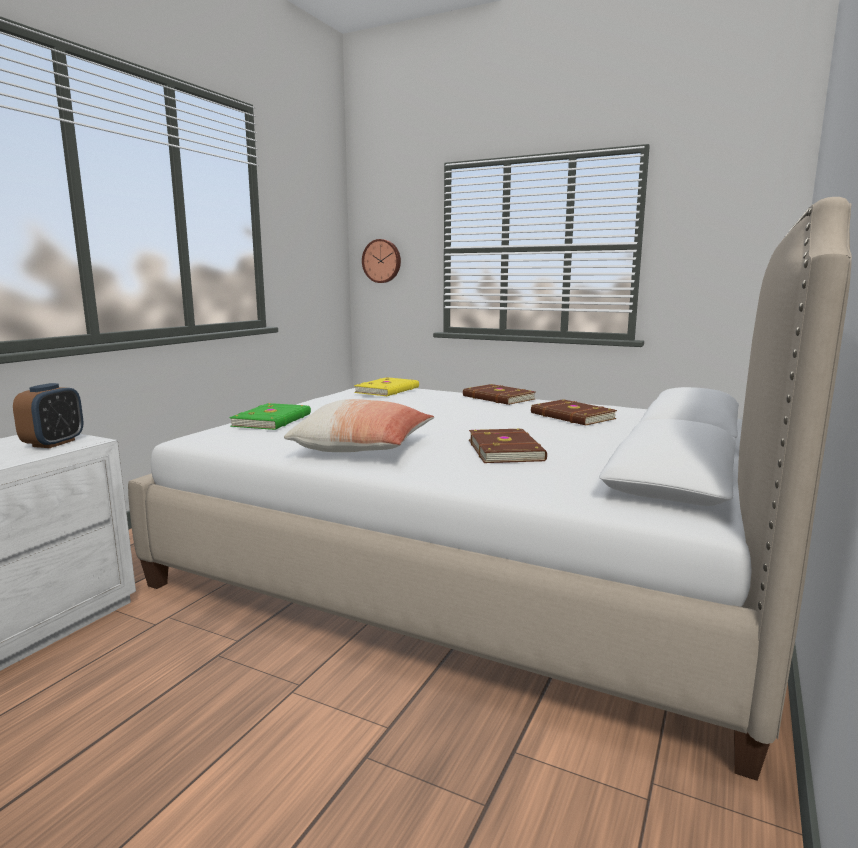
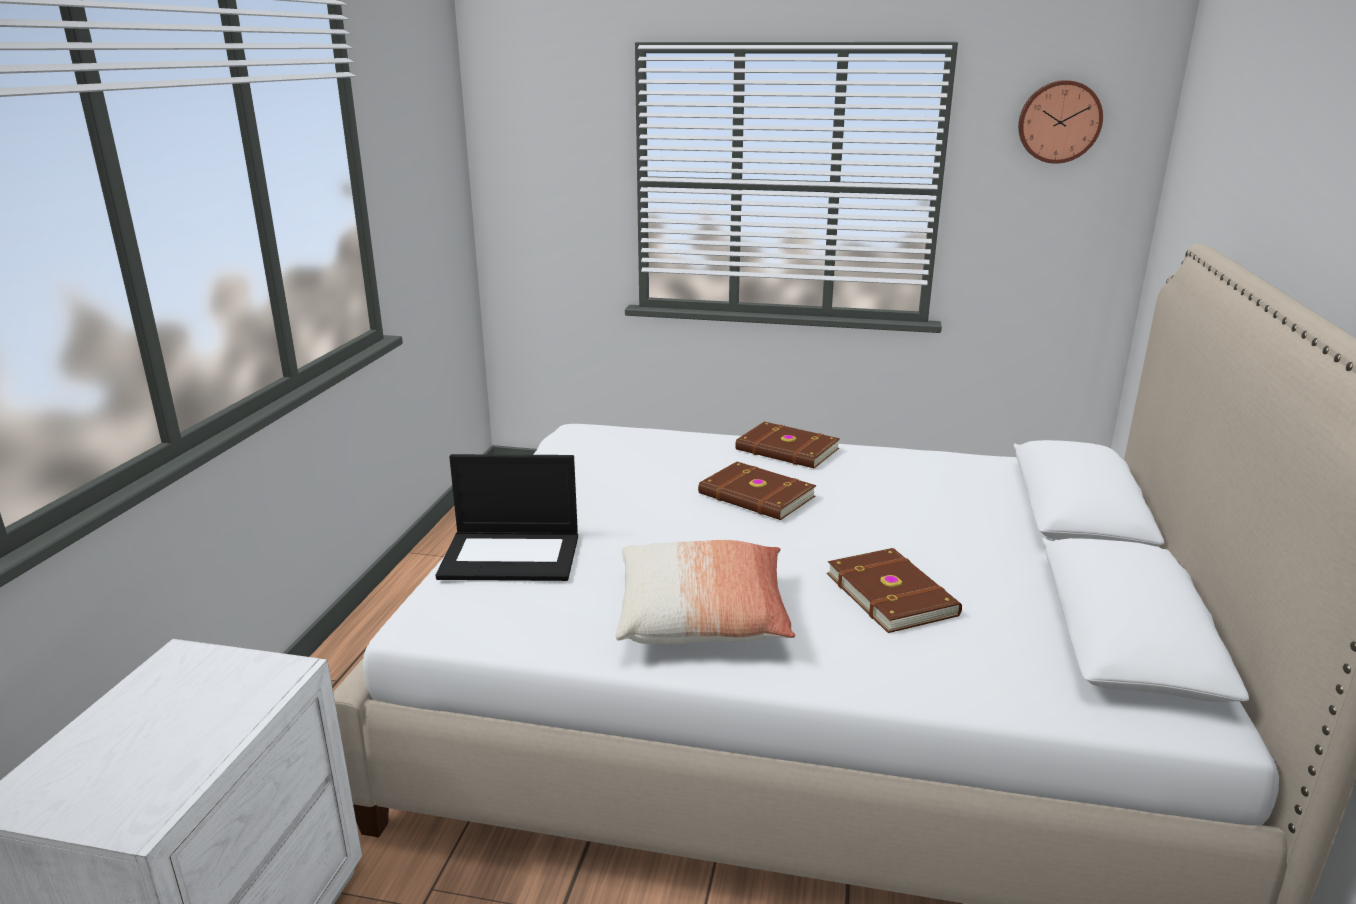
camera: 15 degrees left, 10 degrees up
(54, 443) = (231, 687): alarm clock -> none
(273, 420) = (512, 555): green book -> laptop
(382, 261) = (531, 193): wall clock -> wall clock (1059, 122)
(388, 390) = (621, 447): yellow book -> none
(572, 416) = (916, 492): brown book -> brown book (756, 496)

